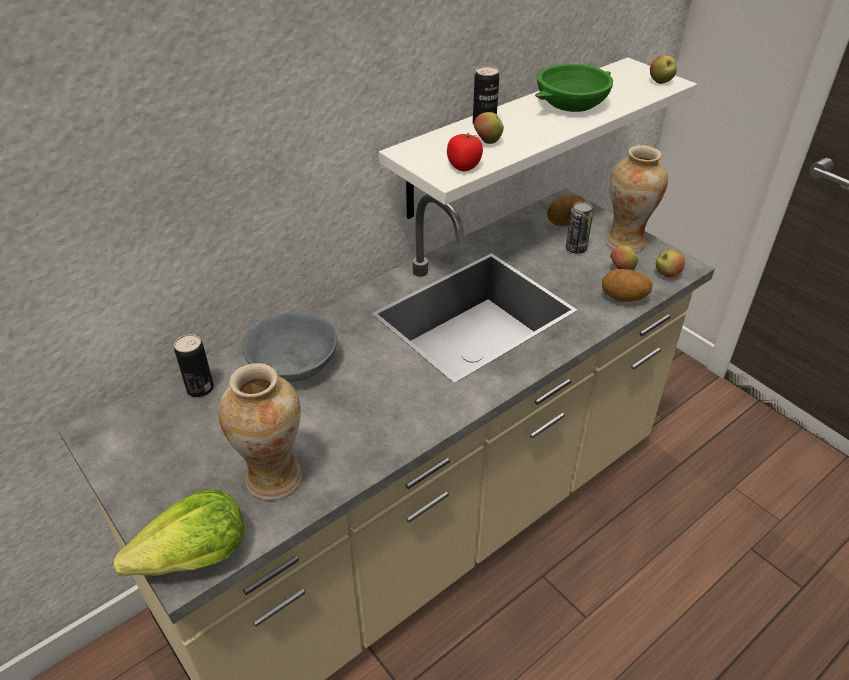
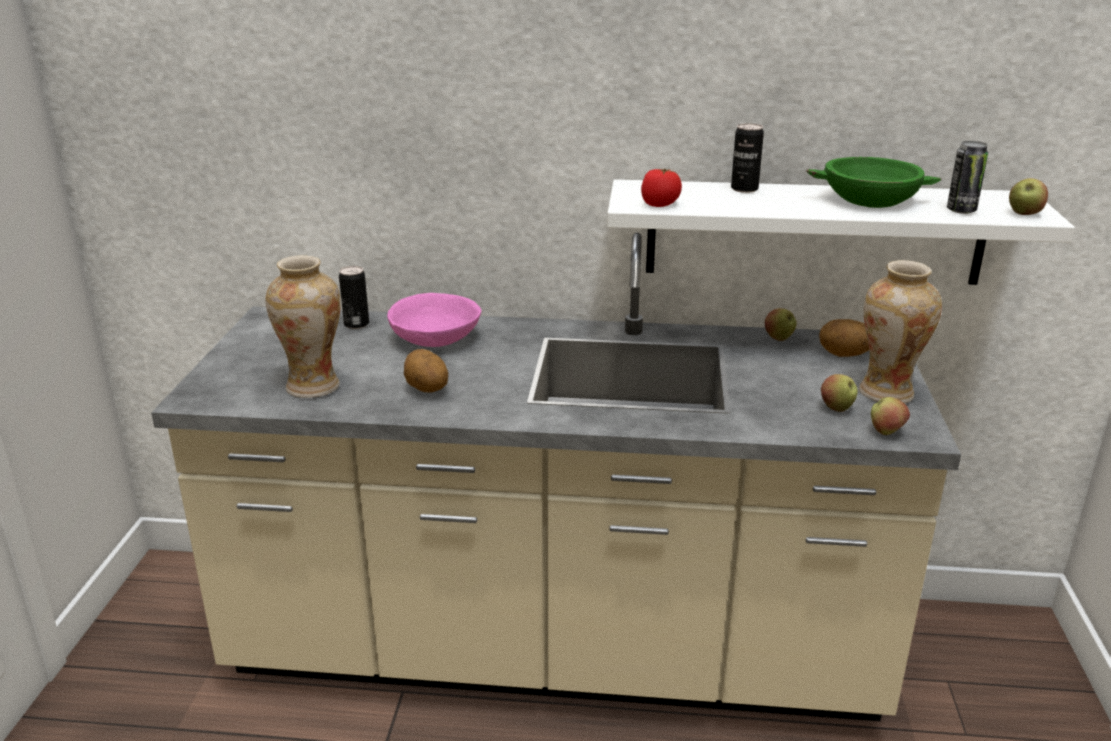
camera: 45 degrees right, 15 degrees down
(194, 558) = (206, 397): lettuce -> none
(294, 362) = (436, 338): grey bowl -> pink bowl
(487, 142) = (718, 198): apple -> apple (779, 339)
(576, 249) = (817, 375): can -> can (961, 210)
(623, 299) = (795, 427): potato -> potato (426, 390)

